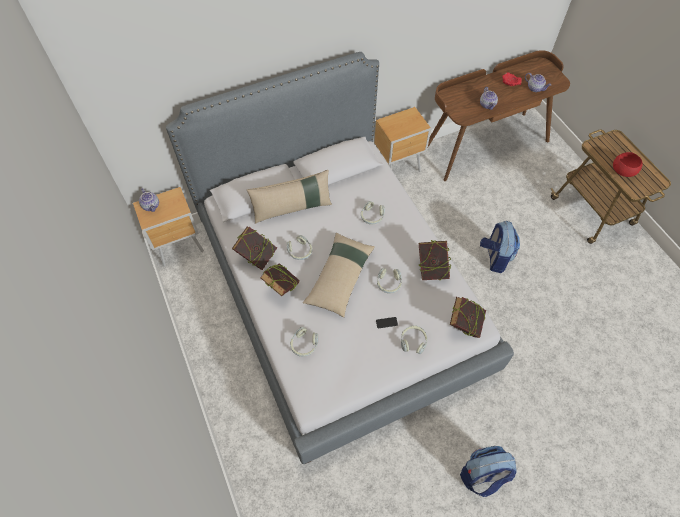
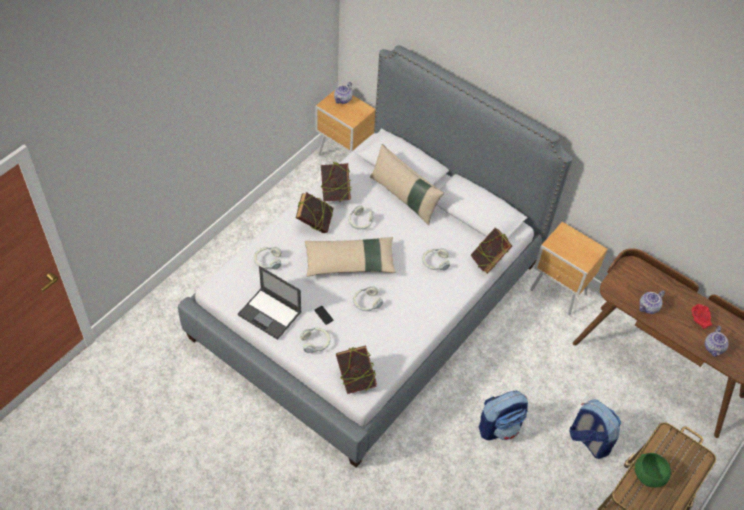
camera: 60 degrees right, 5 degrees down
(365, 367) = (270, 314): none -> laptop
(431, 270) = (403, 332): book -> book (488, 261)
(482, 475) = (243, 487): backpack -> backpack (588, 440)
(622, 172) = (648, 475): red bowl -> green bowl

